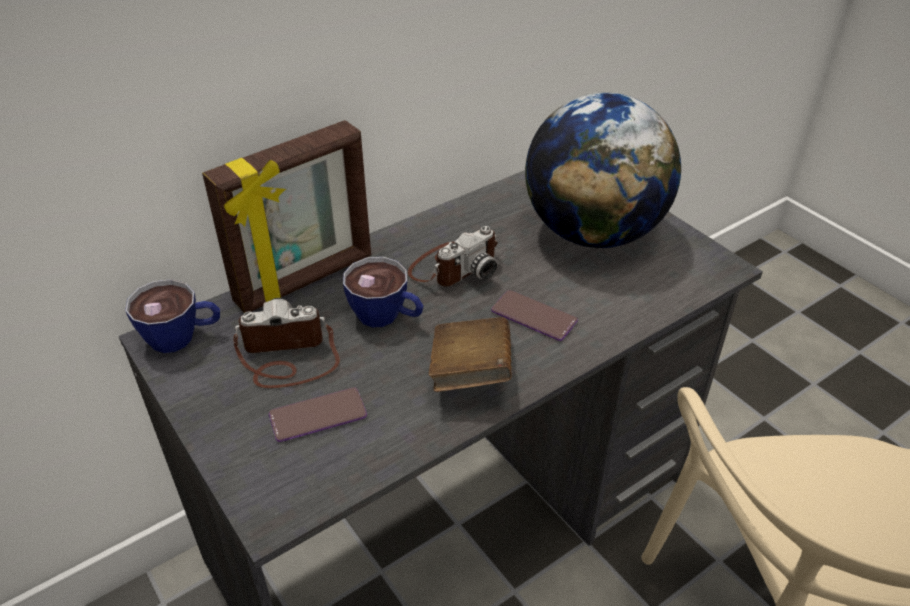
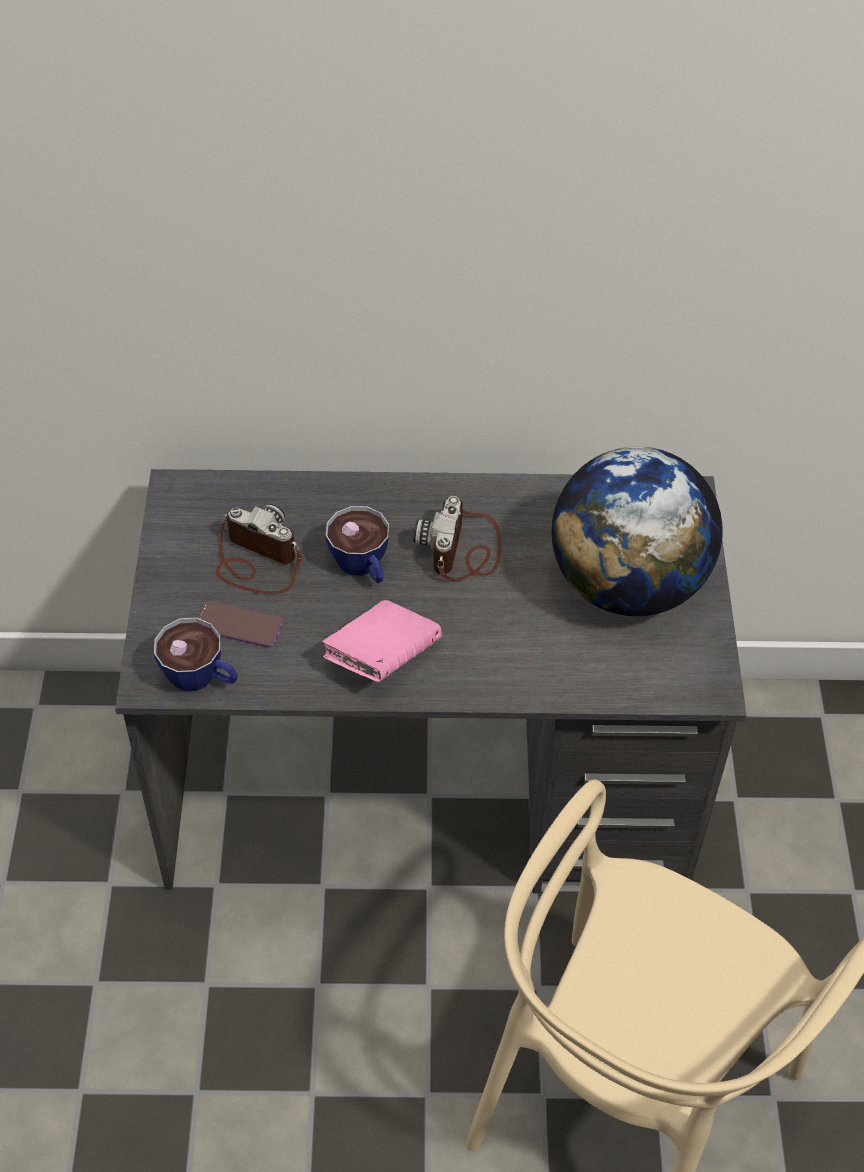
camera: 35 degrees right, 10 degrees up
(183, 337) = (195, 497): cup -> cup (201, 678)
(305, 280) = (328, 494): picture frame -> none
(454, 266) = (463, 549): camera -> camera turned 105 degrees clockwise
(470, 373) = (382, 657): brown book -> pink book
(533, 316) = (483, 637): phone -> none

